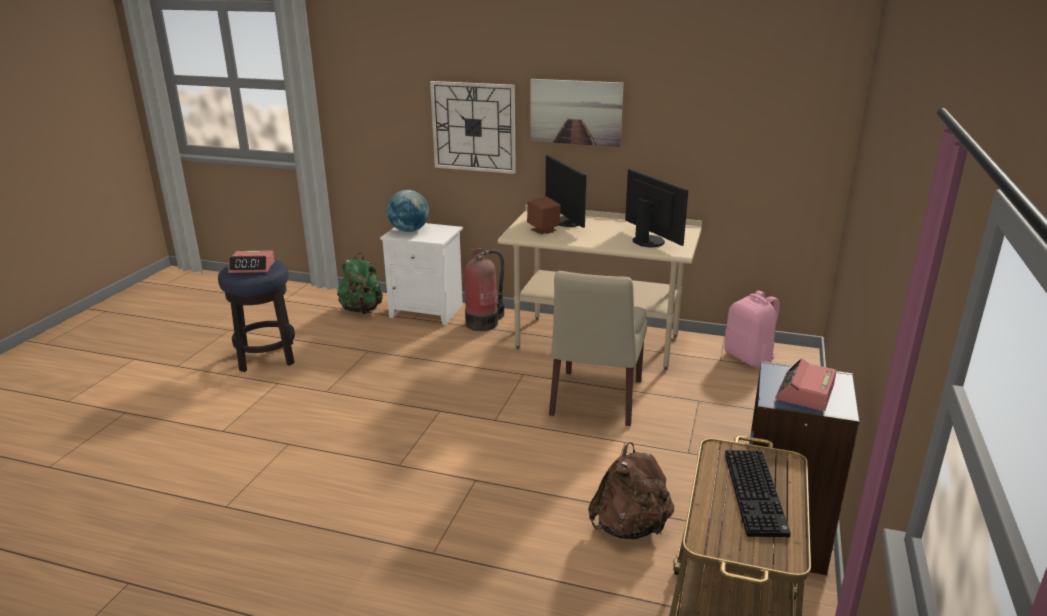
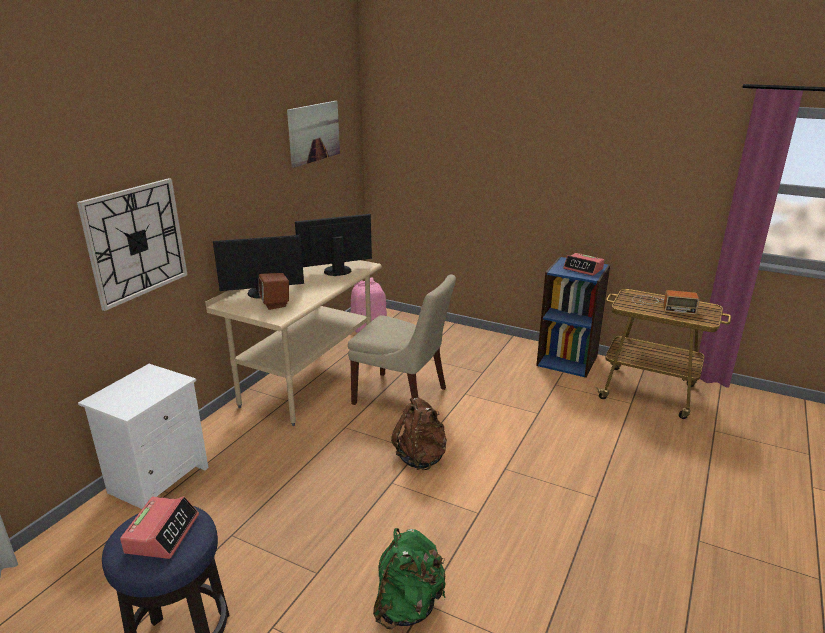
camera: 80 degrees left, 0 degrees up
(362, 310) = (103, 541): green backpack -> green backpack (408, 606)
(409, 230) = (125, 398): globe -> none
(484, 323) = (222, 440): fire extinguisher -> none
(575, 112) = (223, 189): picture -> picture (314, 132)
(630, 528) = (562, 407): brown backpack -> brown backpack (421, 458)
(757, 494) = (661, 304): keyboard -> radio

